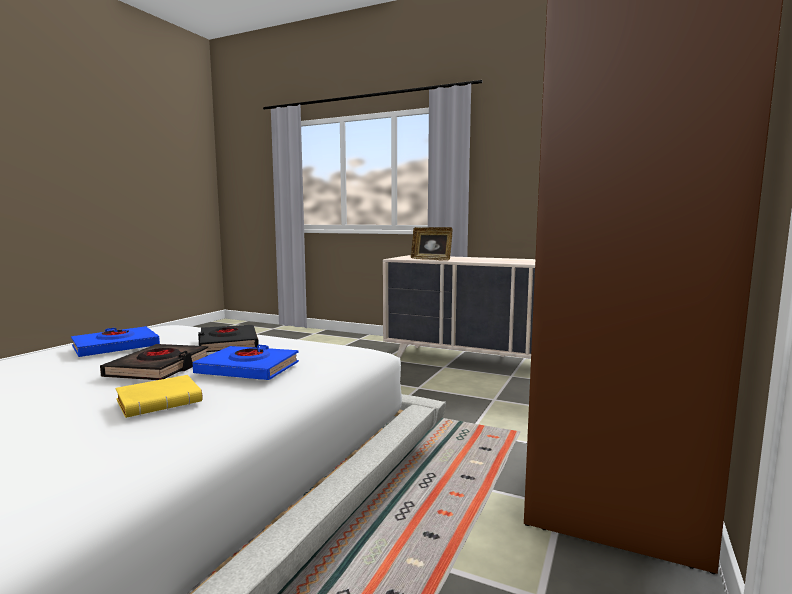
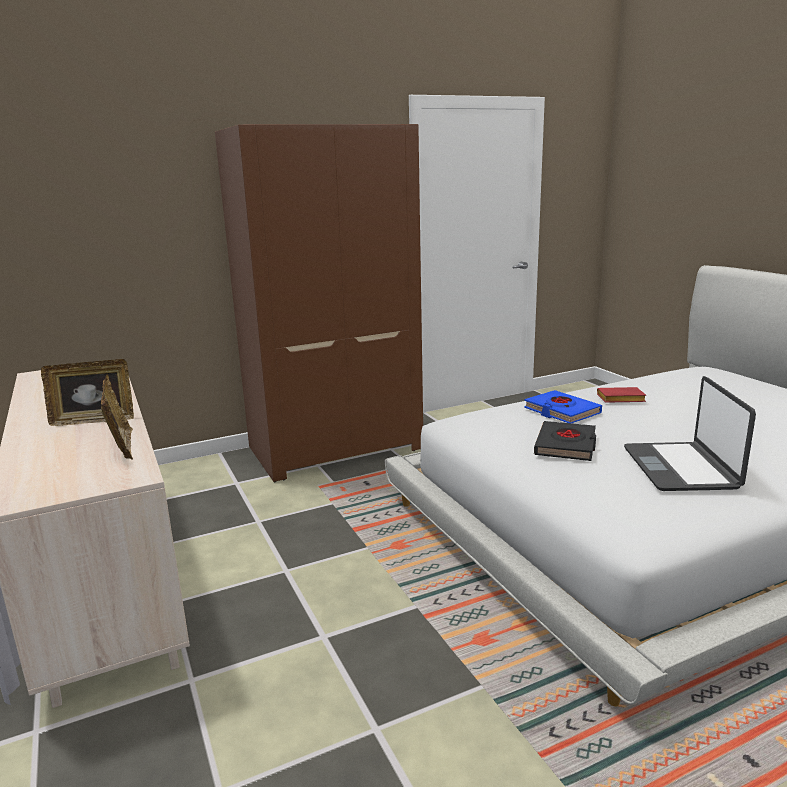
camera: 140 degrees left, 10 degrees up
(116, 347) = (681, 468): blue book -> laptop
(159, 368) = (627, 427): black book -> none
(161, 402) = (619, 399): yellow book -> red book
(480, 260) = (94, 420): none -> picture frame

